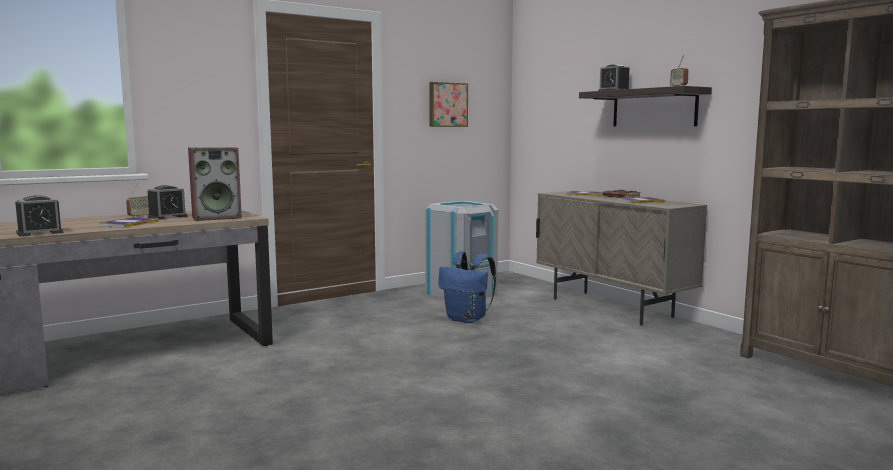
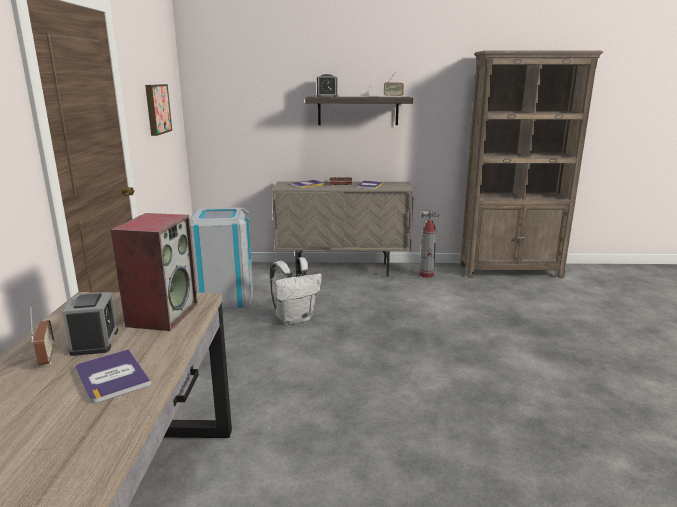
camera: 55 degrees left, 10 degrees up
(40, 233) = (86, 468): alarm clock -> none
(467, 319) = (295, 319): blue backpack -> white backpack
(691, 338) = (426, 275): none -> fire extinguisher

